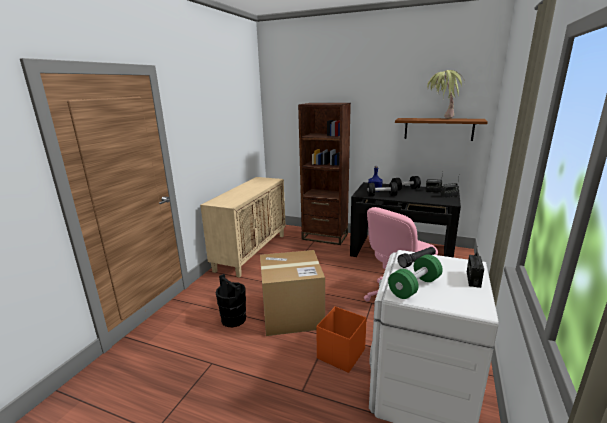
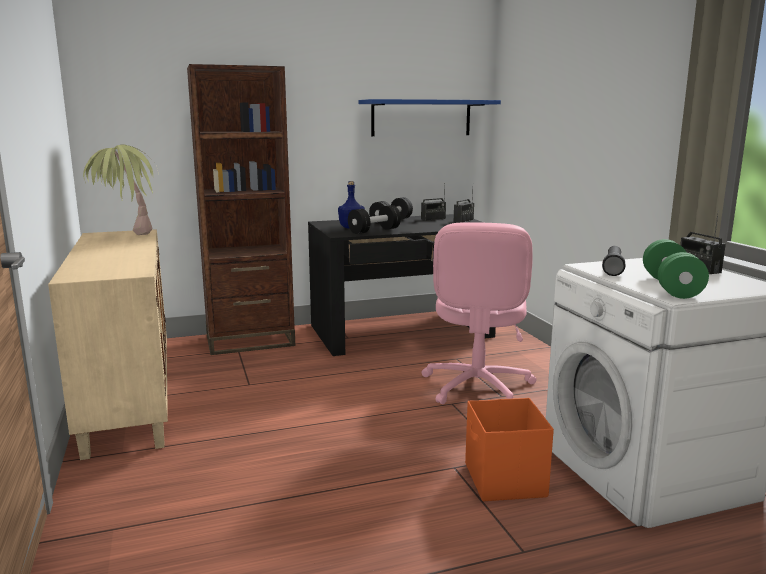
camera: 40 degrees left, 5 degrees down
(233, 319) = (255, 514): black bucket -> none
(292, 314) = (355, 462): cardboard box -> none
(438, 129) = (421, 118): brown shelf -> blue shelf
(441, 119) = (432, 99): potted plant -> potted plant (127, 238)

